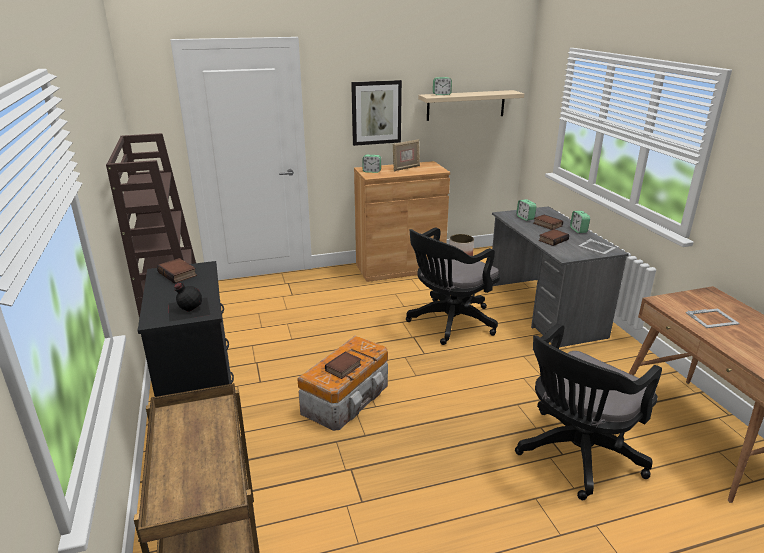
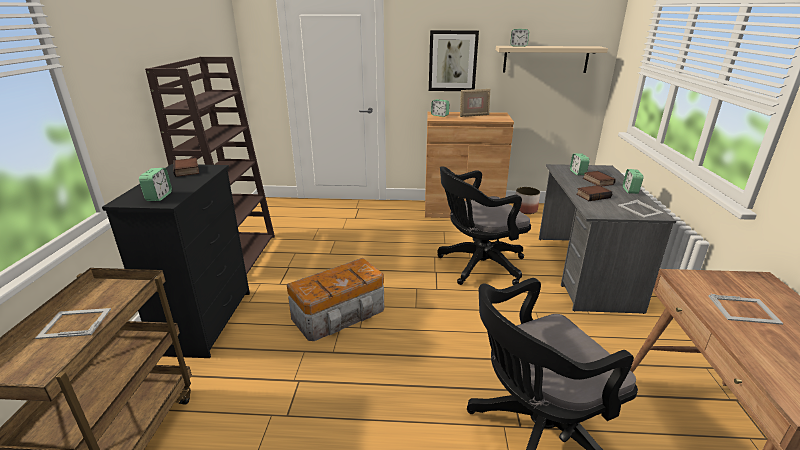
camera: 20 degrees right, 0 degrees up
(188, 308) = (159, 196): black bottle -> alarm clock
(190, 452) = (74, 323): none -> picture frame
(343, 368) = (330, 284): book -> none

